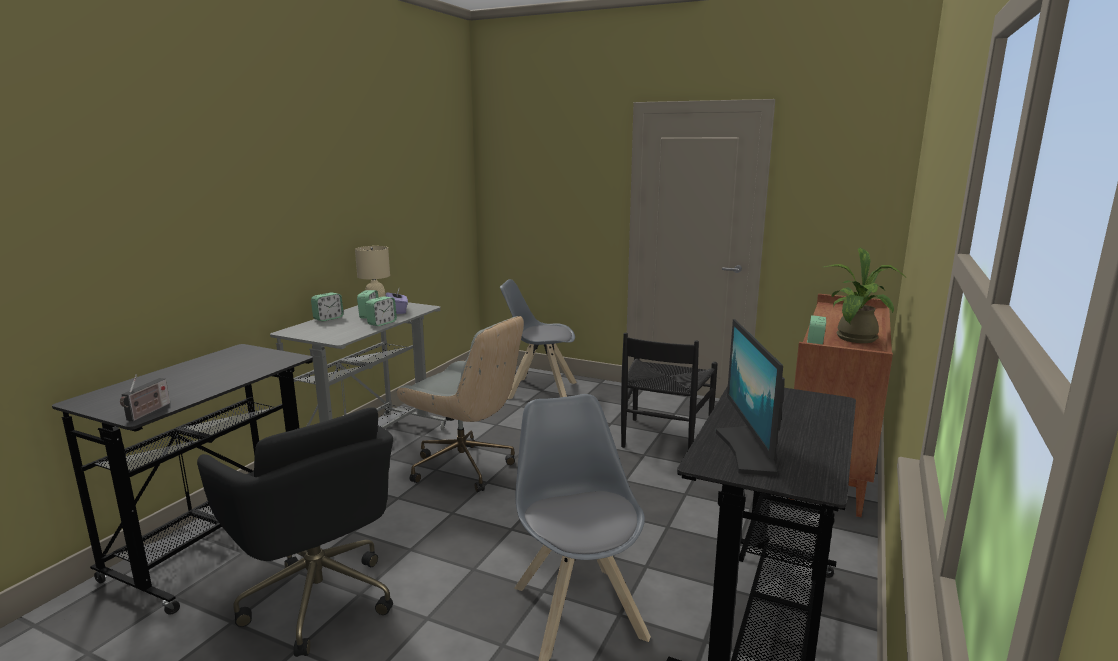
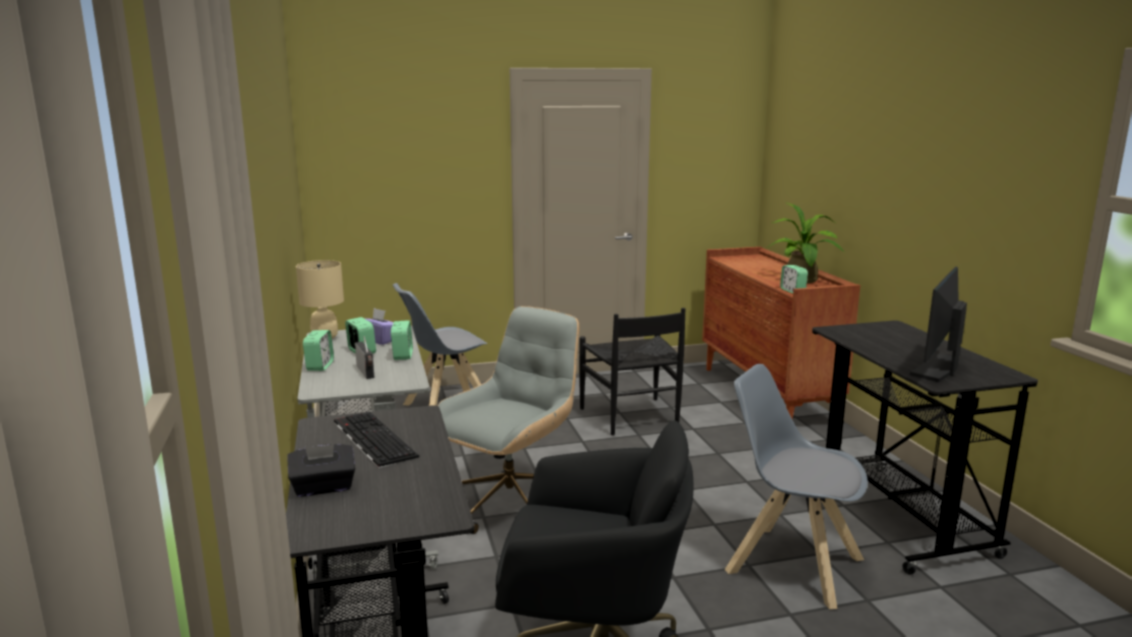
camera: 40 degrees left, 0 degrees up
(147, 381) = (323, 487): none -> black tissue box
(147, 412) = (445, 510): radio -> radio (366, 372)
(233, 364) = (372, 439): none -> keyboard
(465, 469) = (512, 505): grey office chair -> grey office chair turned 45 degrees counterclockwise
(748, 451) = (936, 368): monitor -> monitor turned 75 degrees clockwise

